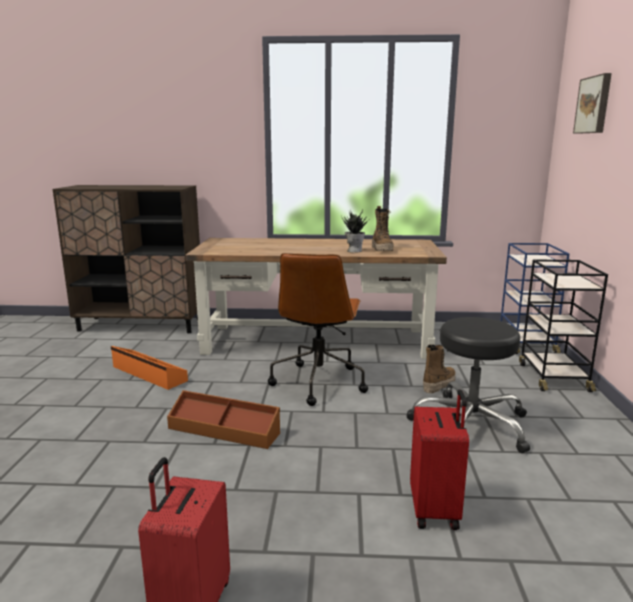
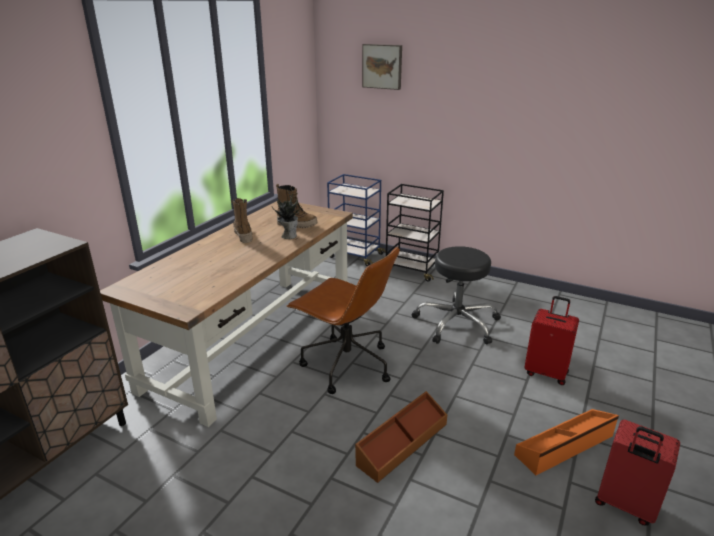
camera: 65 degrees left, 10 degrees up
(148, 374) = (226, 482): orange storage box -> orange storage box (565, 446)
(438, 385) = (392, 312): boot -> boot (243, 235)

